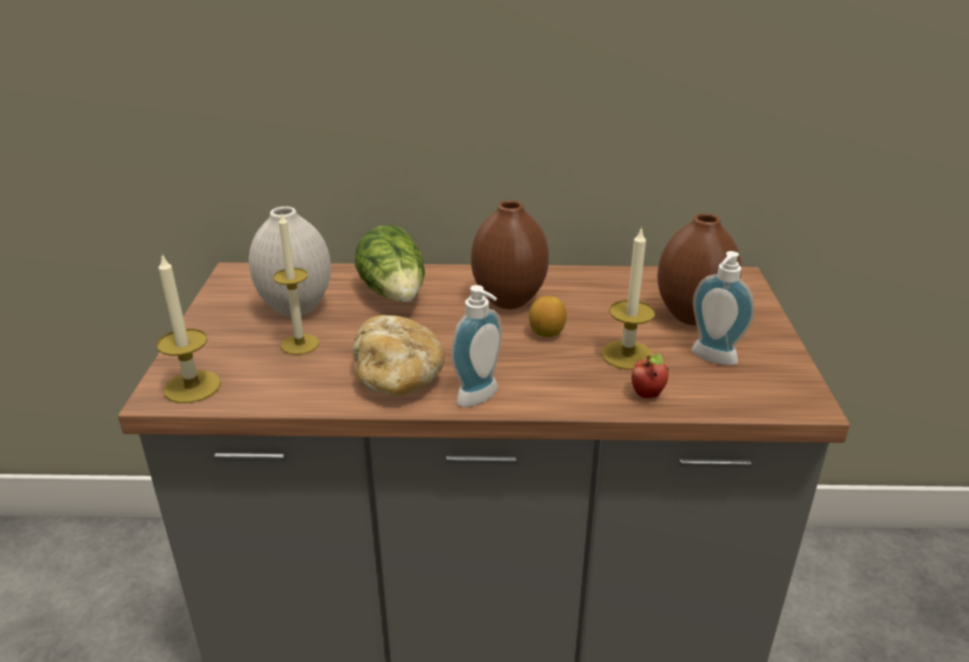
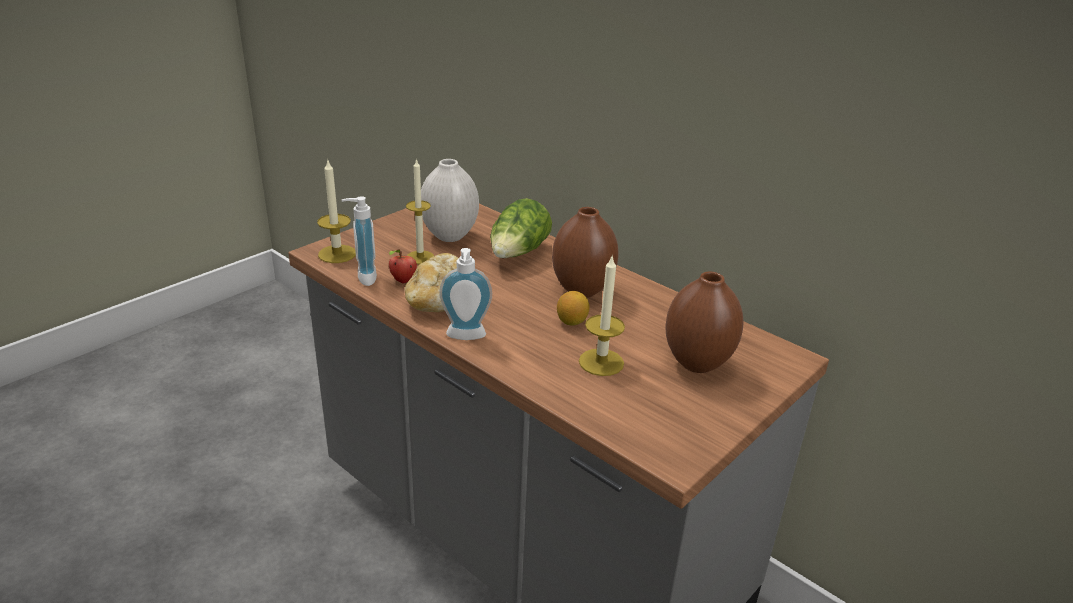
camera: 40 degrees right, 0 degrees up
(648, 395) = (570, 392): apple -> apple (403, 281)
(712, 359) = (658, 396): soap dispenser -> soap dispenser (363, 277)

